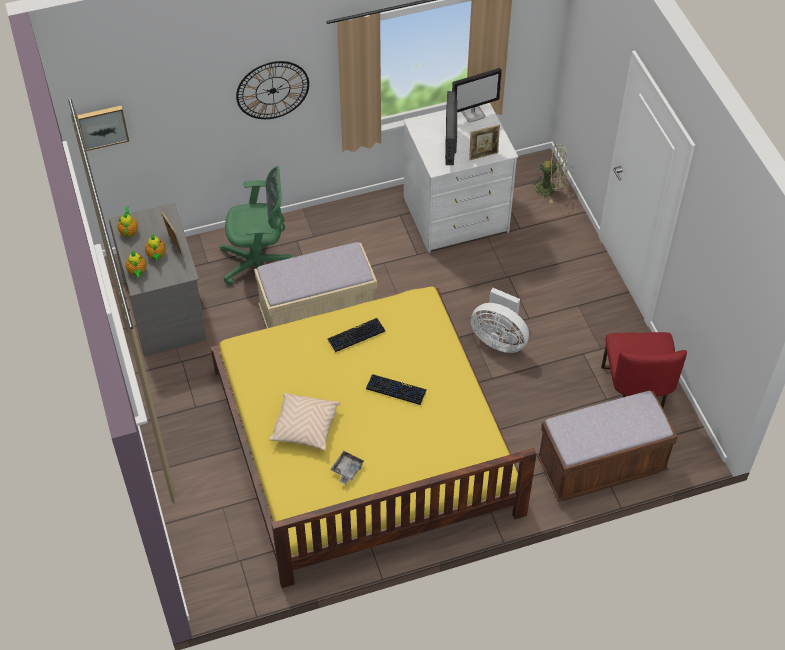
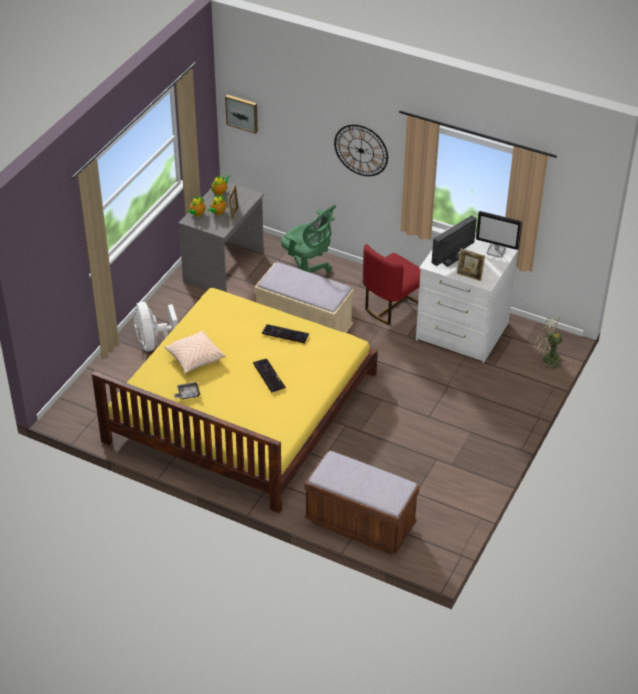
camera: 45 degrees right, 10 degrees down
(499, 339) = (393, 414): white fan -> white fan (153, 342)
(550, 189) = (547, 358): green fan -> green fan turned 150 degrees clockwise
(635, 391) = (440, 502): red chair -> red chair (392, 306)

